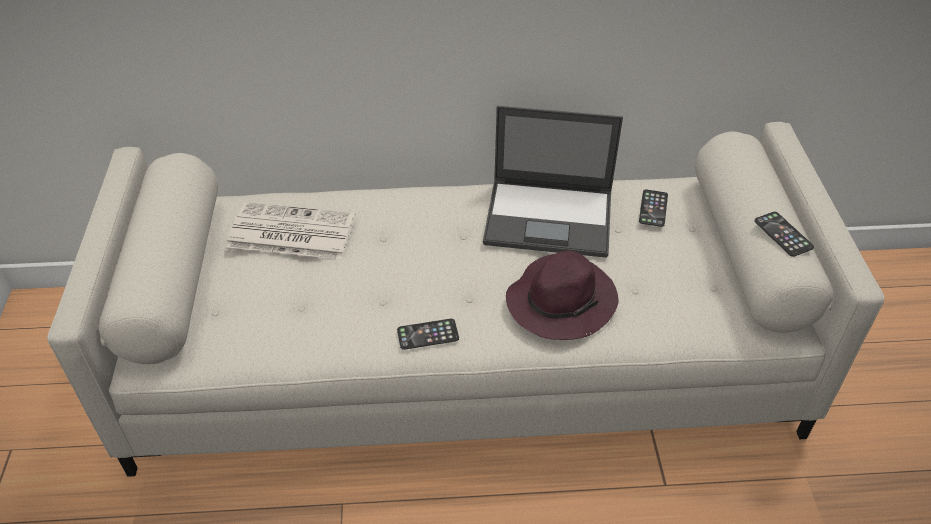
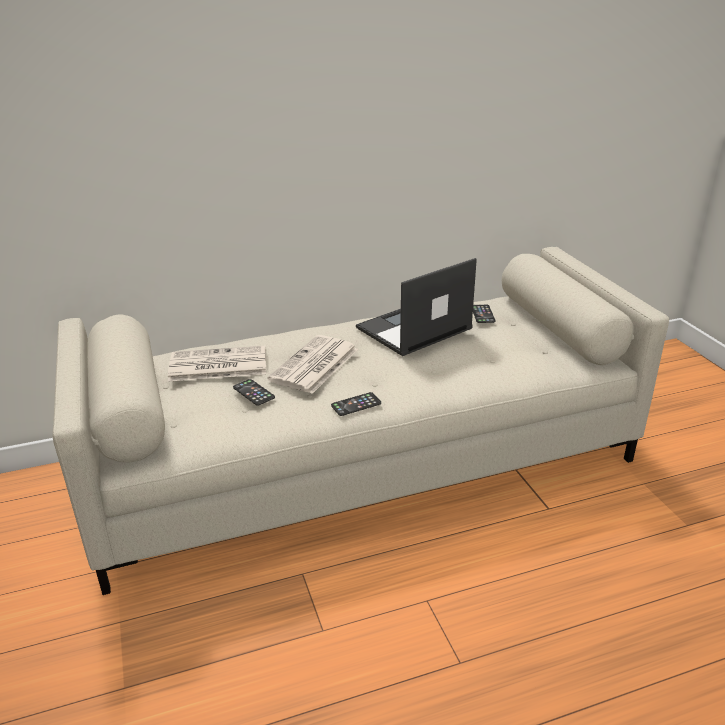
camera: 15 degrees left, 15 degrees down
(403, 257) = (314, 365): none -> newspaper
(550, 217) = (413, 329): laptop -> laptop turned 150 degrees clockwise
(561, 301) = (445, 370): purple hat -> none
(783, 234) = (587, 295): phone -> phone (253, 392)

